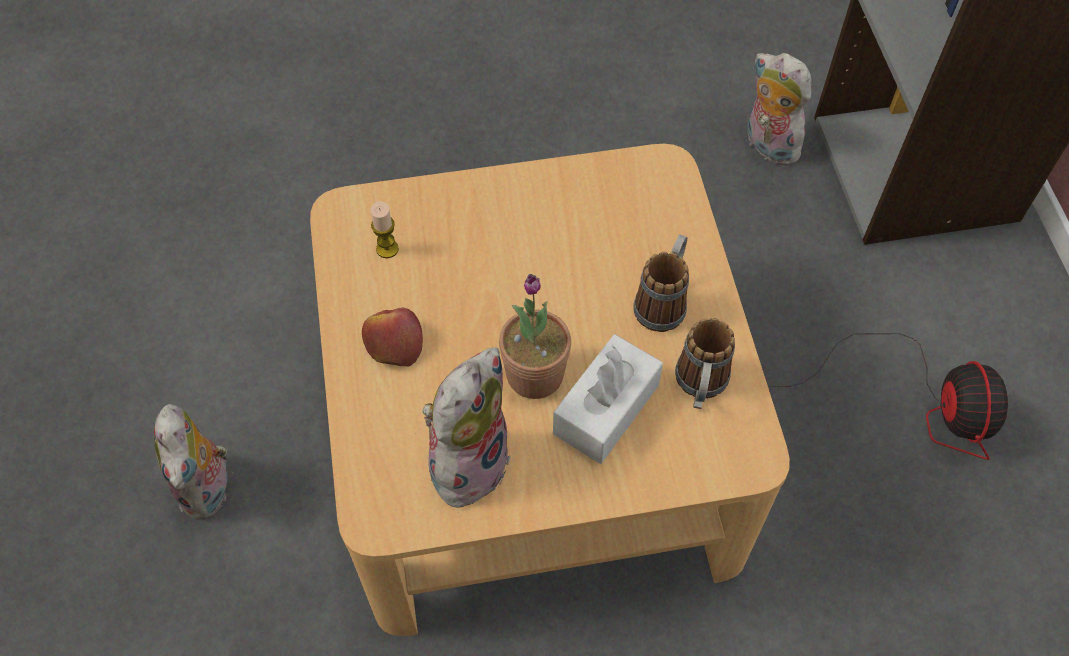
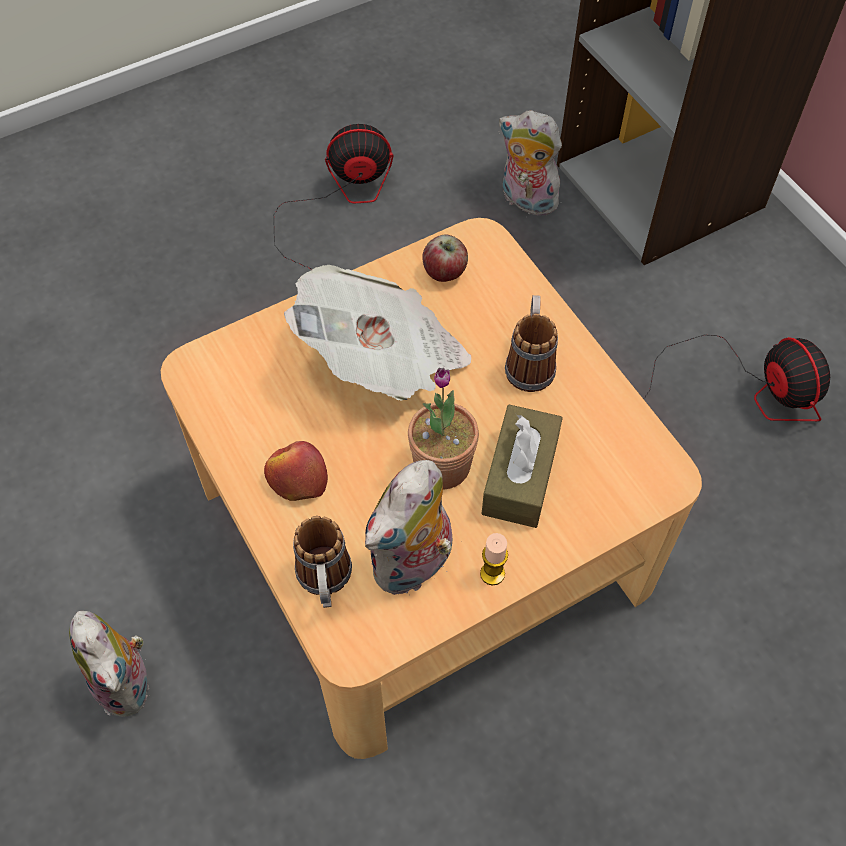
camera: 20 degrees left, 0 degrees up
(387, 249) = (252, 391): candle -> candle (492, 573)
(467, 461) = (413, 566): plush toy -> plush toy turned 150 degrees counterclockwise
(522, 255) = (383, 359): none -> newspaper
(579, 100) = (339, 206): none -> fan
(606, 409) = (520, 476): white tissue box -> brown tissue box
(617, 188) = (445, 272): none -> apple
(700, 387) = (594, 430): mug -> mug (325, 583)

